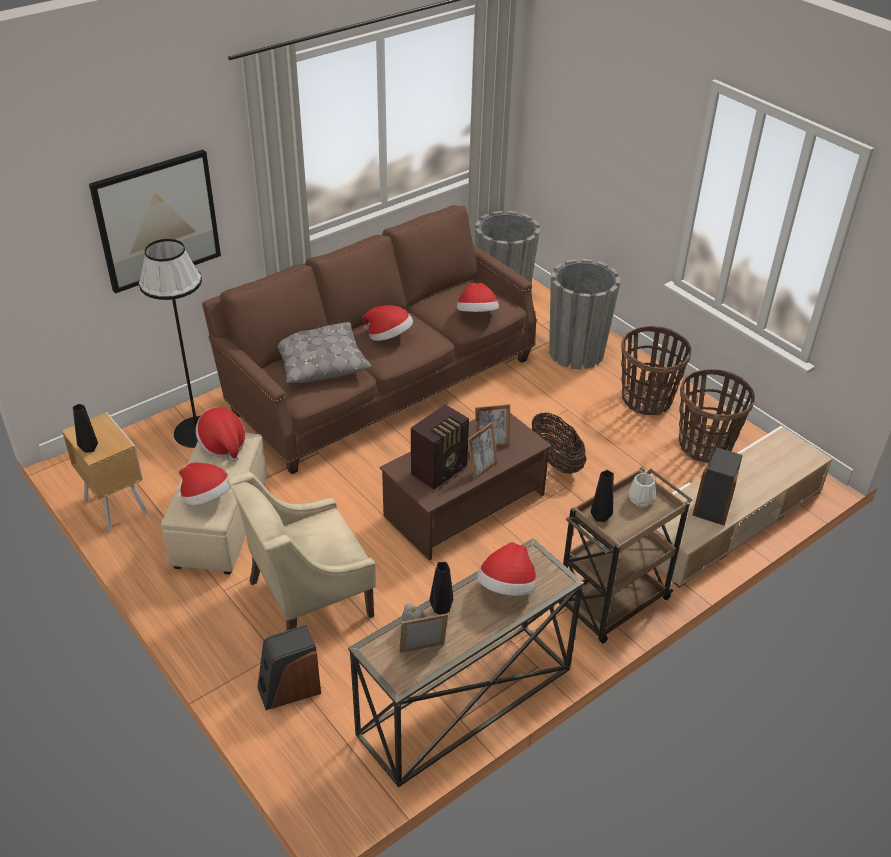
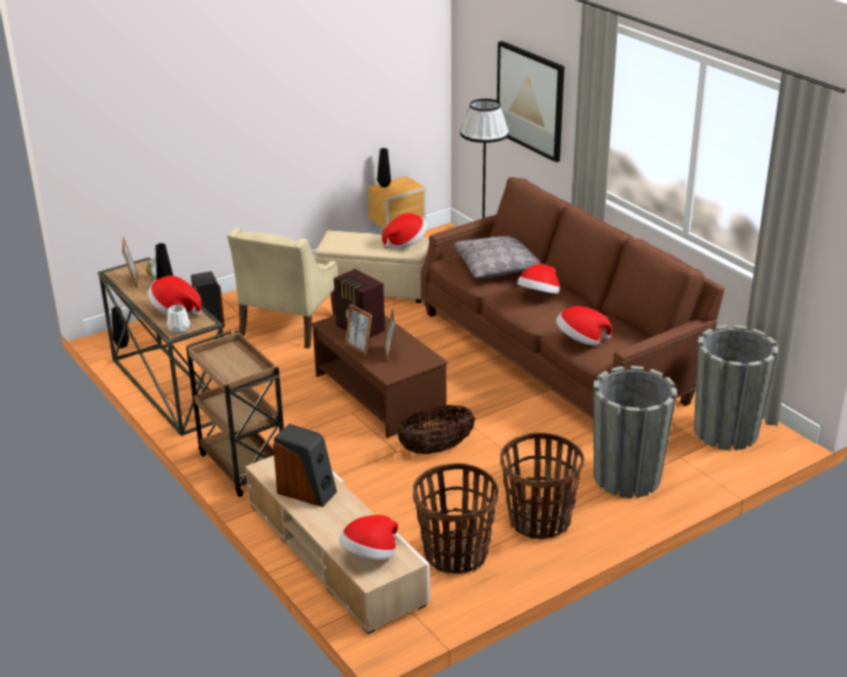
camera: 95 degrees right, 10 degrees down
(207, 498) = (346, 241): hat -> hat (370, 555)
(308, 598) = (288, 325): beige armchair -> beige armchair turned 135 degrees counterclockwise
(600, 518) = (229, 349): black vase -> black vase (121, 345)
(641, 500) = (244, 371): white vase -> white vase (178, 329)

